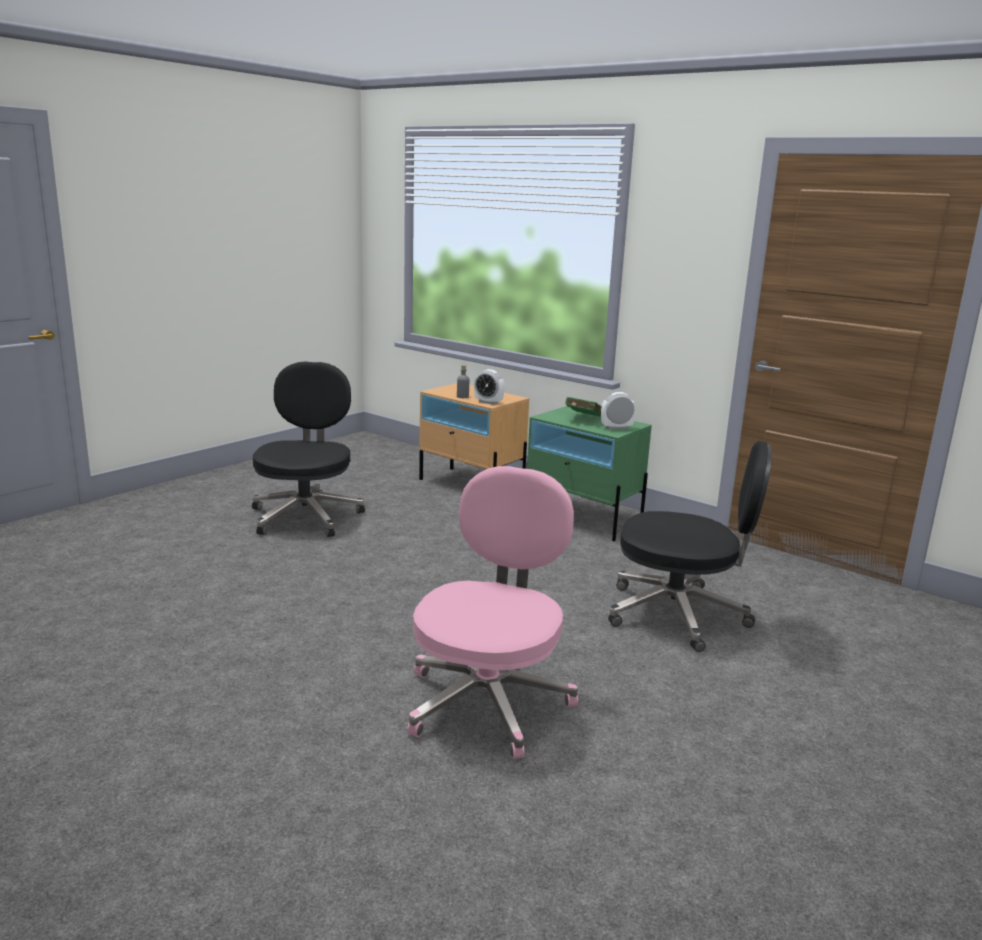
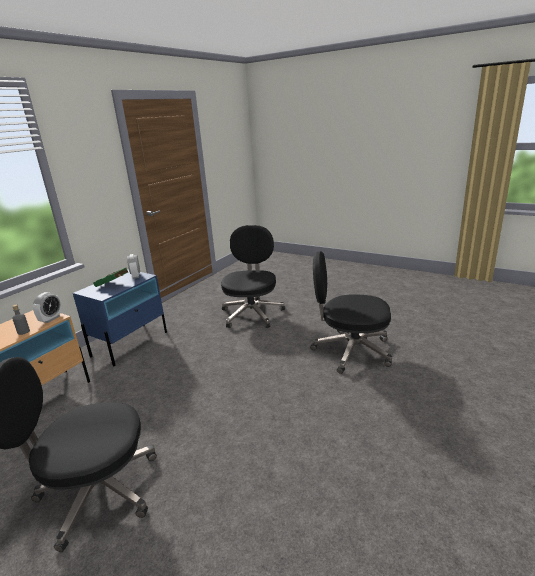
camera: 95 degrees left, 5 degrees up
(488, 701) = (350, 351): pink office chair -> black office chair
(583, 519) = (130, 343): green nightstand -> blue nightstand

